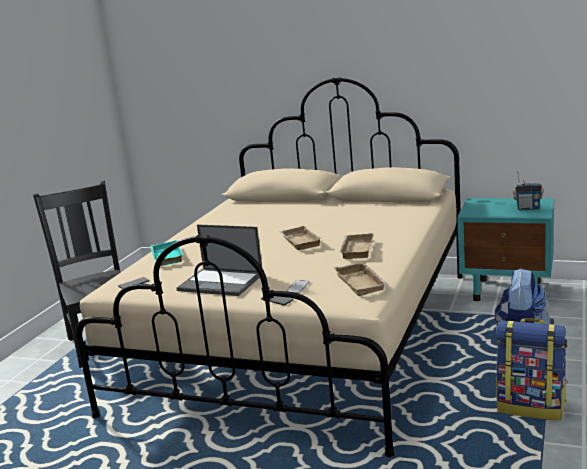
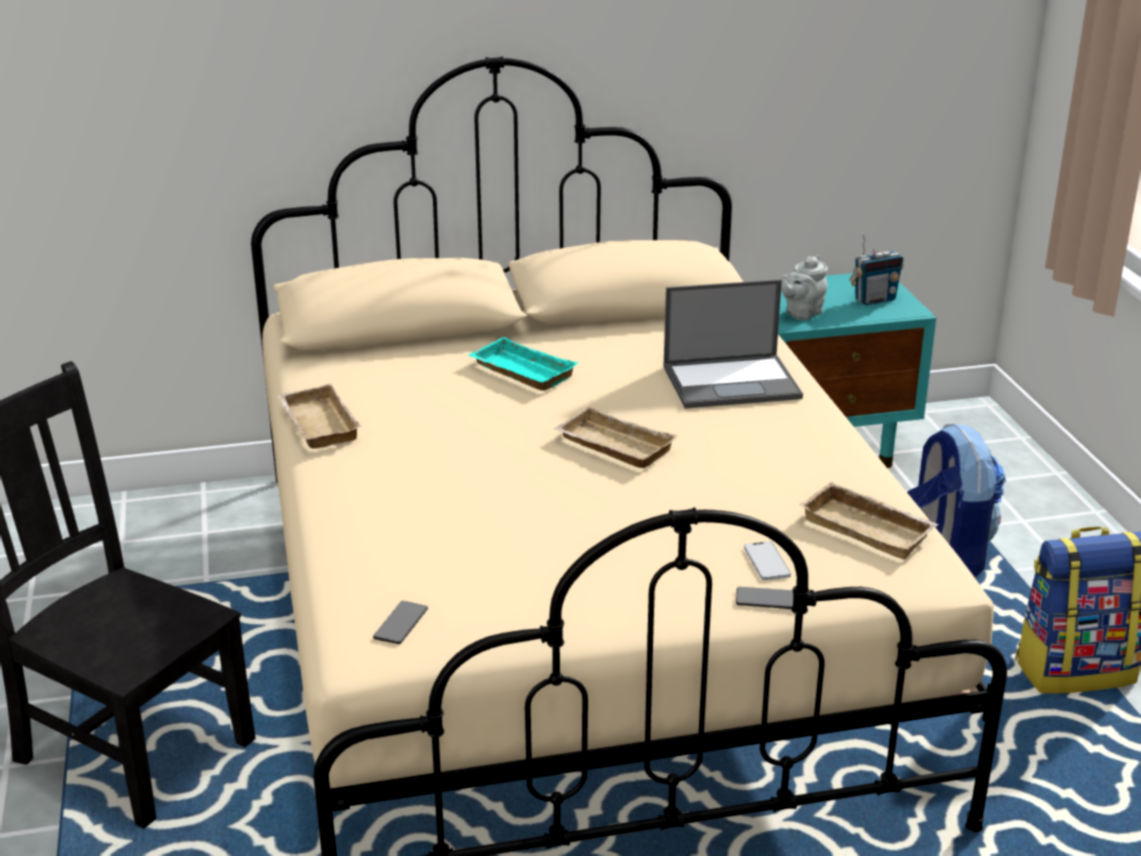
camera: 35 degrees left, 10 degrees up
(165, 257) = (367, 535): turquoise tray -> turquoise tray (519, 372)
(221, 282) = (597, 580): laptop -> laptop (733, 382)
(355, 249) = (750, 449): beige tray -> beige tray (316, 424)
(480, 211) = (801, 313): none -> grey teapot

